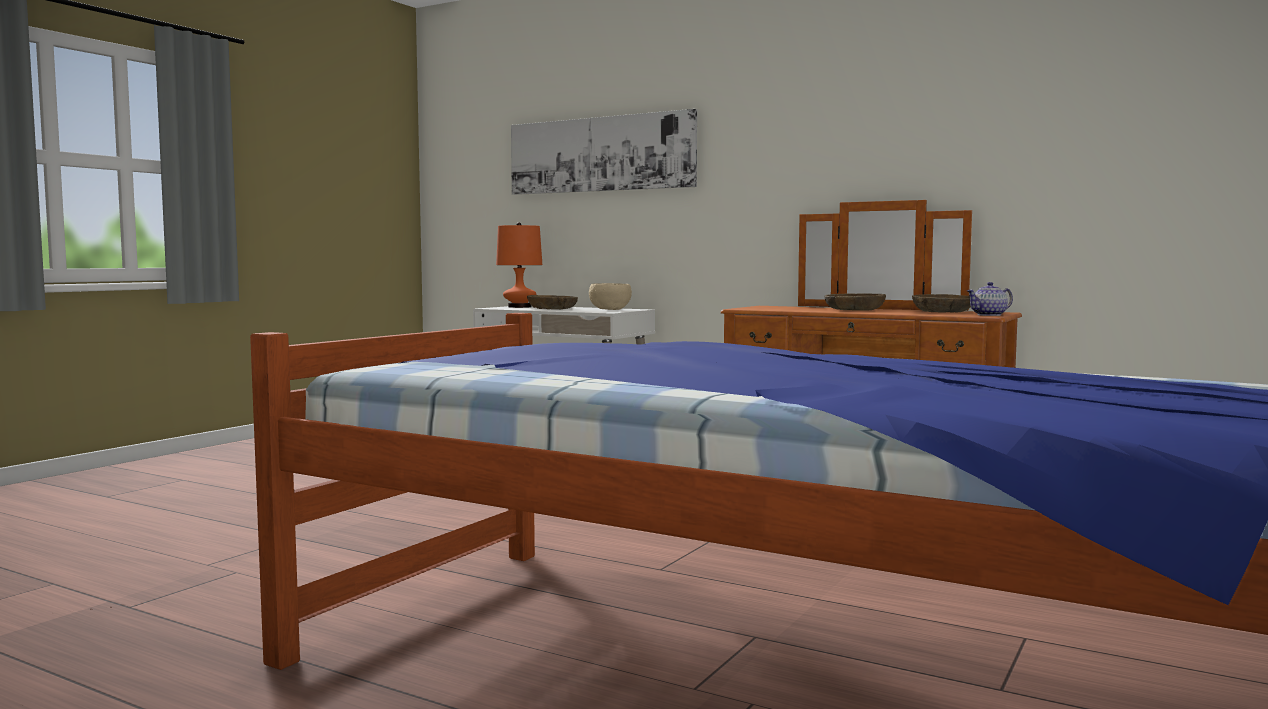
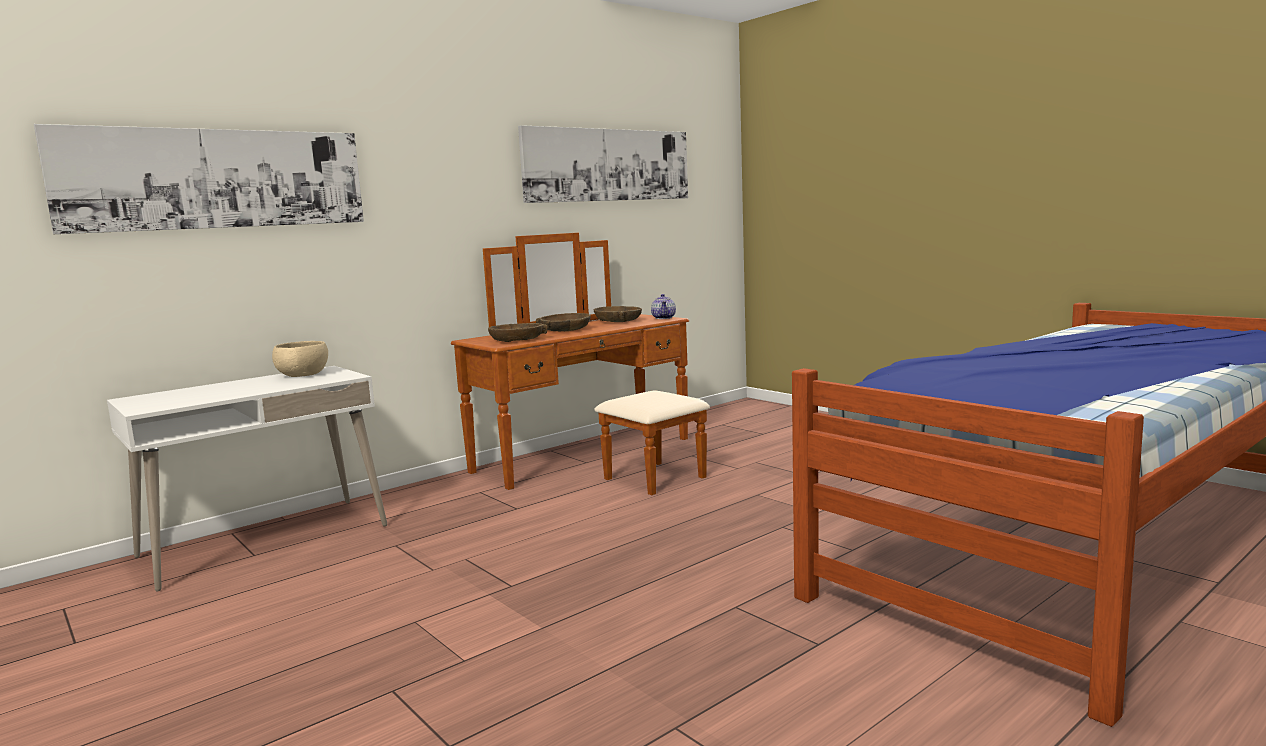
camera: 70 degrees left, 5 degrees up
(519, 307) = (154, 399): orange table lamp -> none
(552, 309) = (240, 390): brown bowl -> brown bowl (517, 339)
(999, 113) = (608, 165): none -> picture

